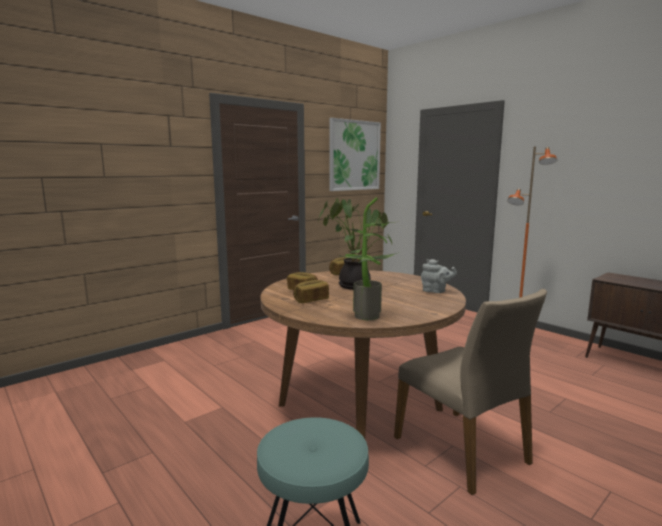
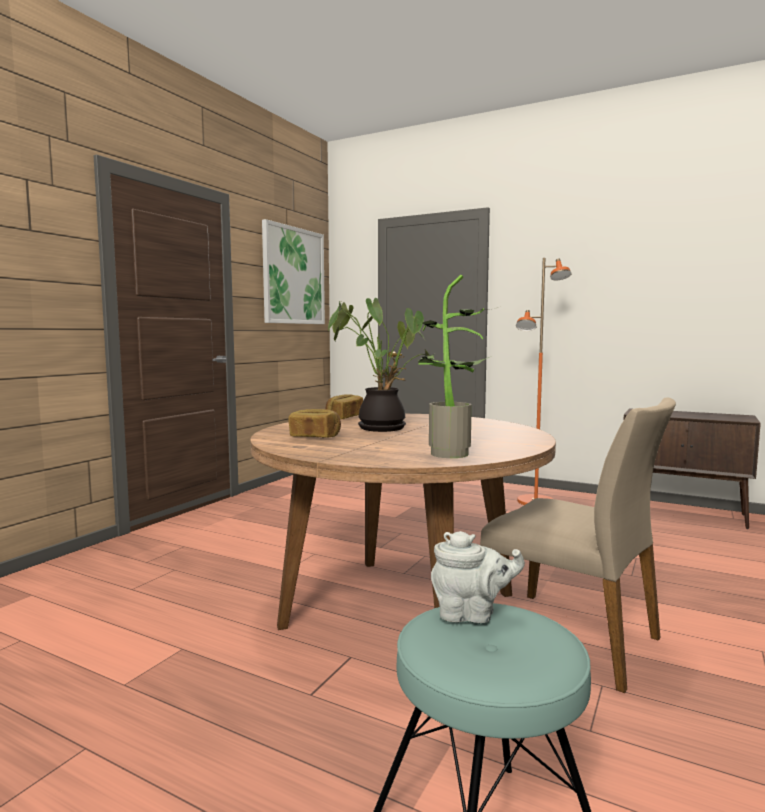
camera: 20 degrees left, 5 degrees down
(311, 300) = (343, 445): bread -> none
(435, 291) = (496, 426): grey teapot -> grey teapot (471, 614)

